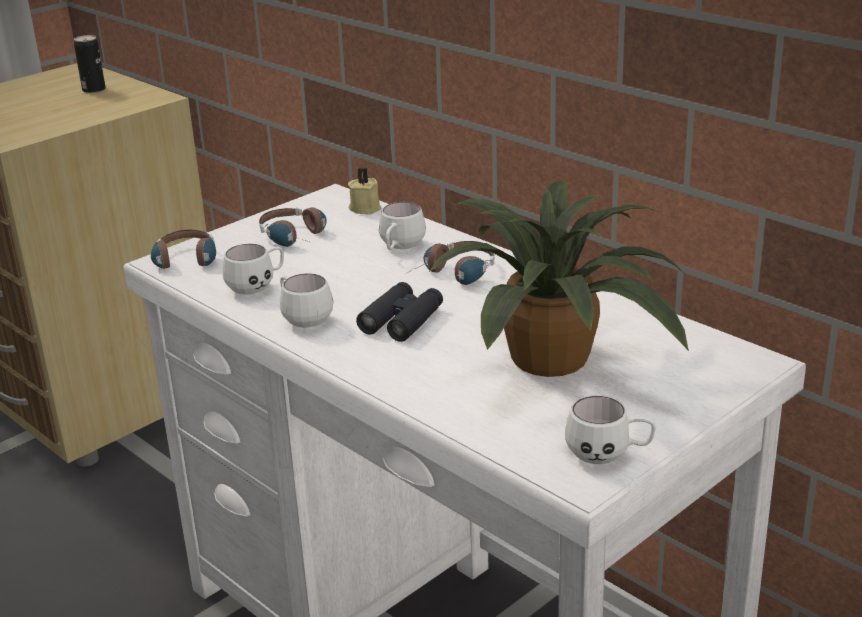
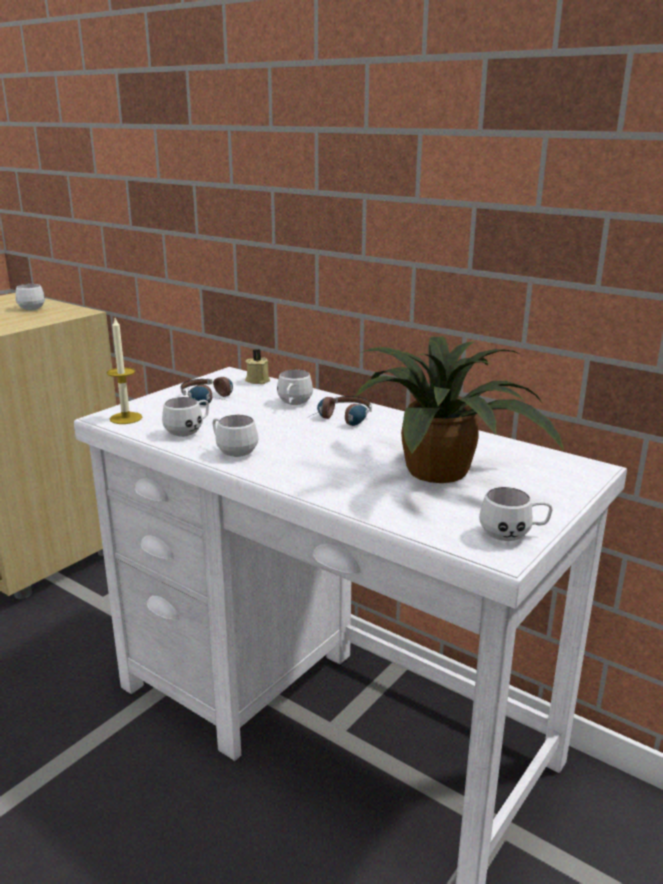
camera: 10 degrees left, 5 degrees down
(94, 90) = (30, 308): can -> white mug
(185, 264) = (126, 418): headphones -> candle
(402, 320) = (312, 450): black binoculars -> none

